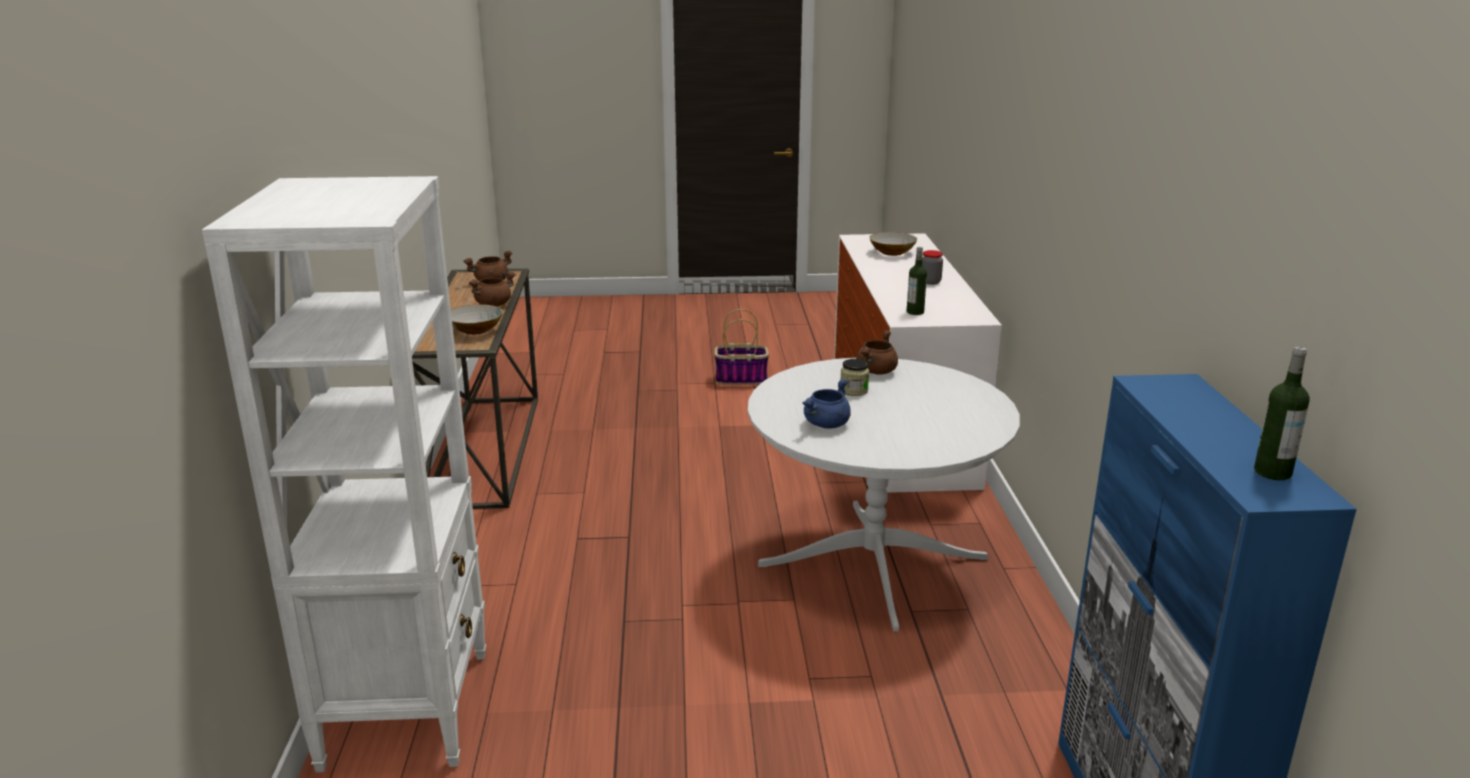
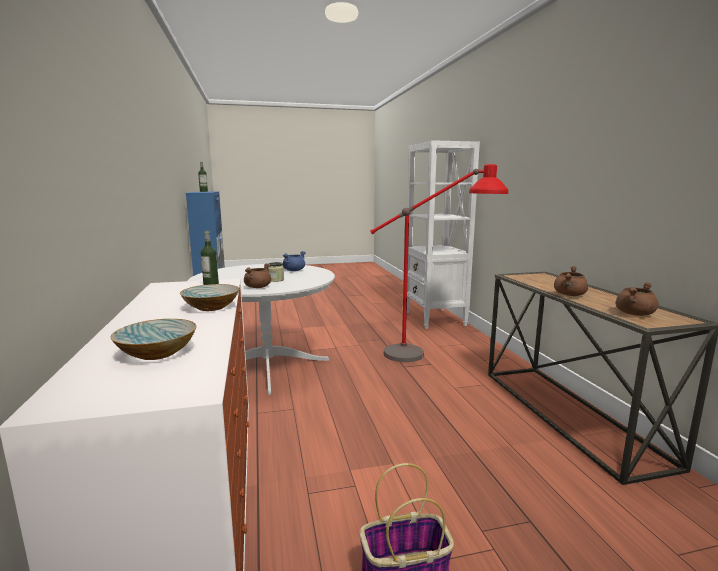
camera: 170 degrees right, 10 degrees down
(475, 330) = (534, 281): bowl -> bowl (211, 307)
(554, 558) = (433, 355): none -> red floor lamp
(930, 282) = (161, 310): jar -> none

